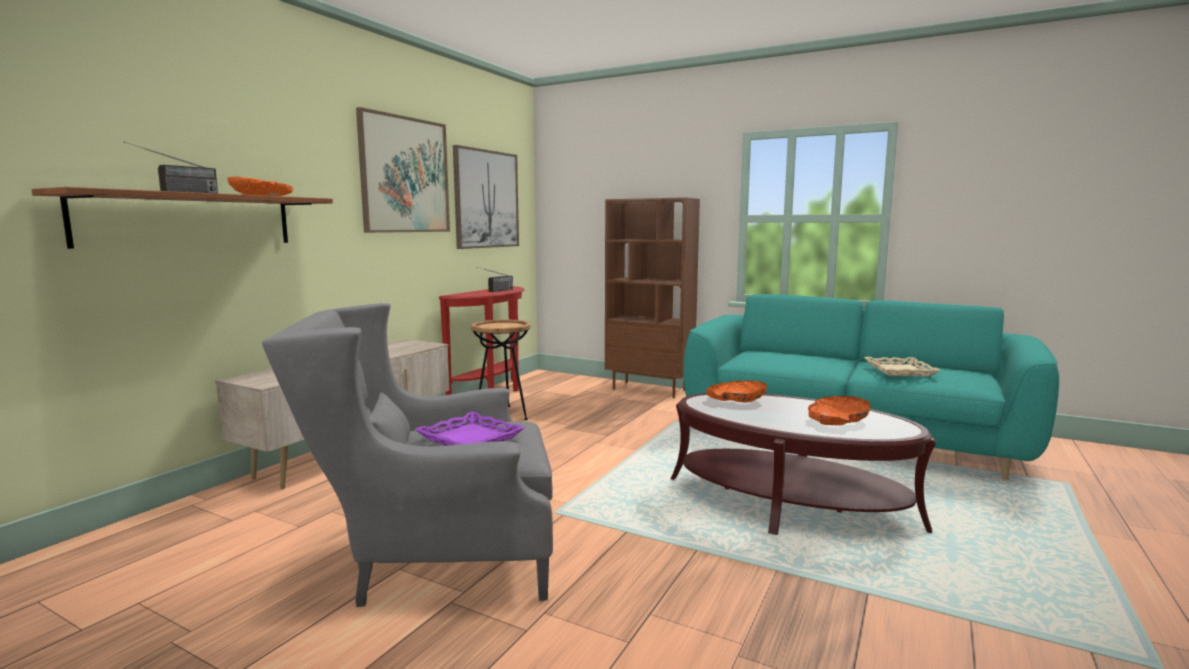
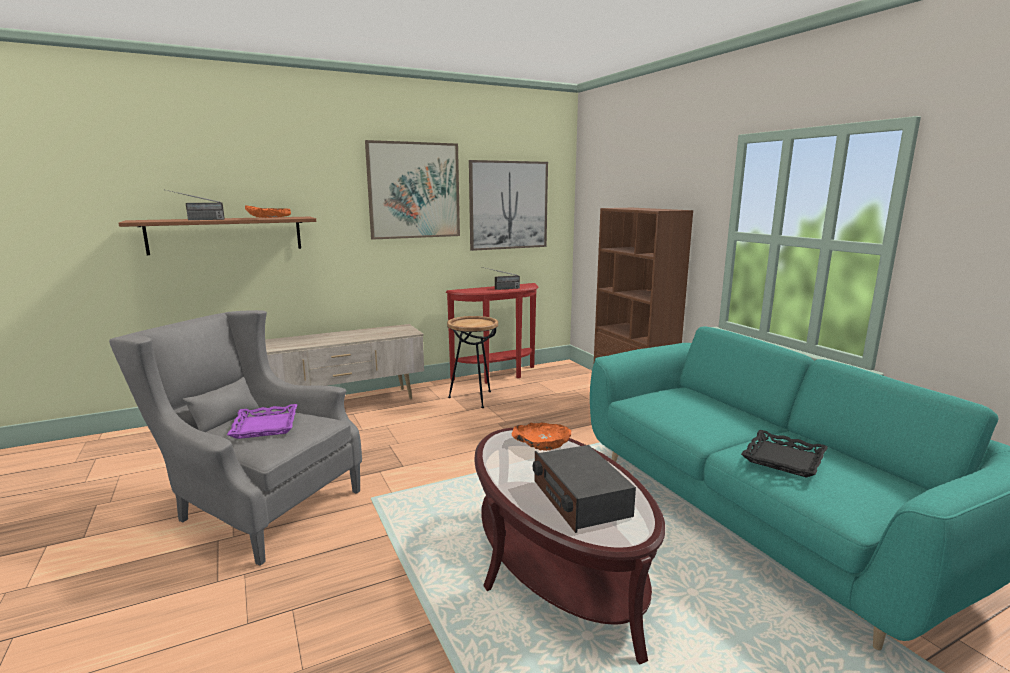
camera: 35 degrees right, 5 degrees up
(837, 420) = (580, 499): orange bowl -> radio
(900, 371) = (784, 459): beige tray -> black tray

